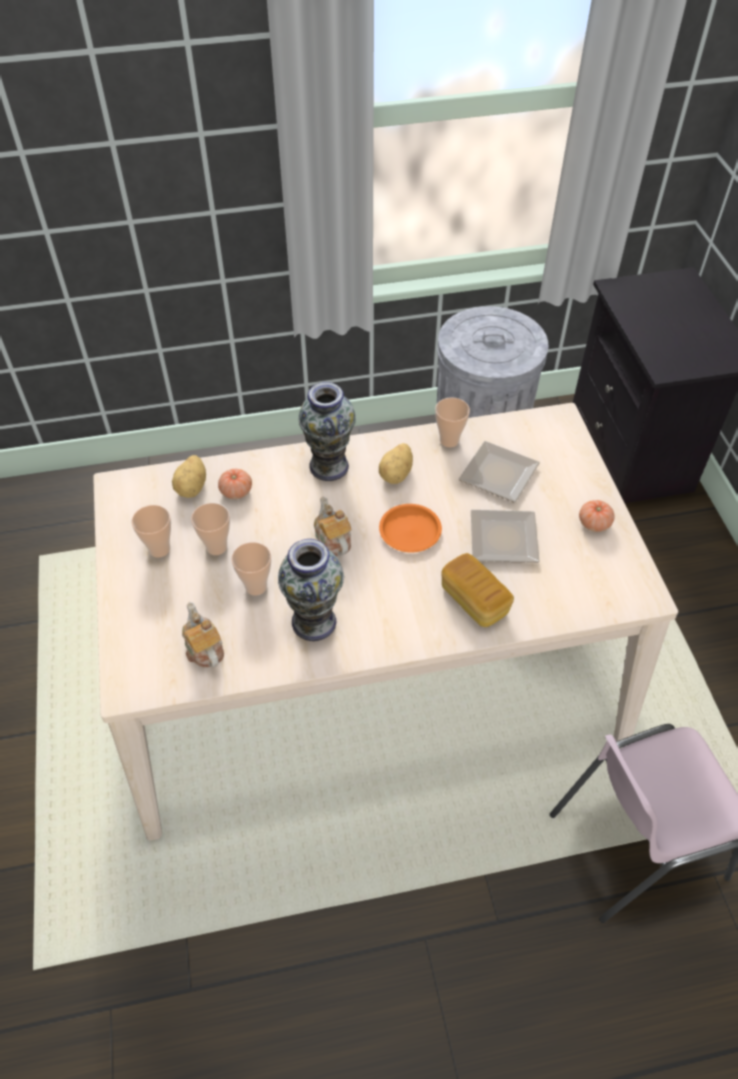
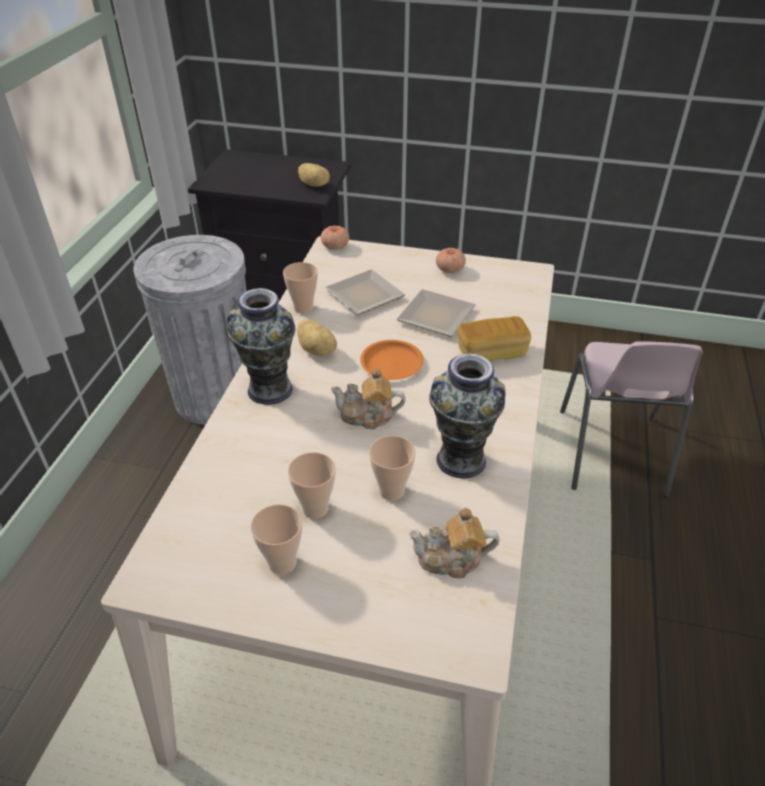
camera: 65 degrees left, 10 degrees down
(193, 487) = (210, 505): potato -> potato (314, 185)
(236, 491) = (247, 469): tomato -> tomato (335, 246)

